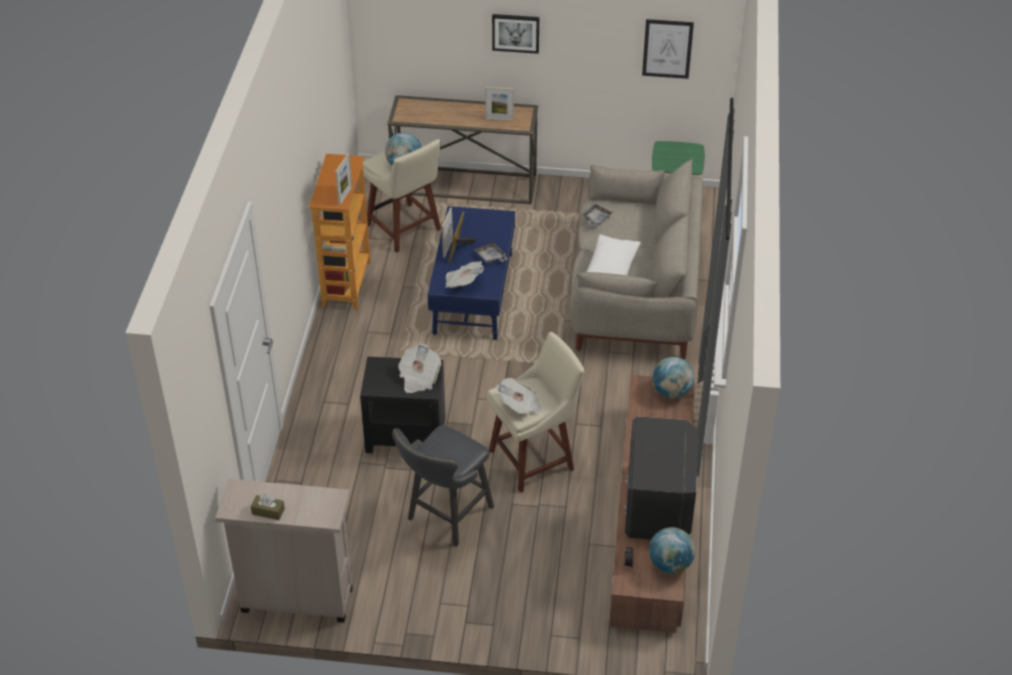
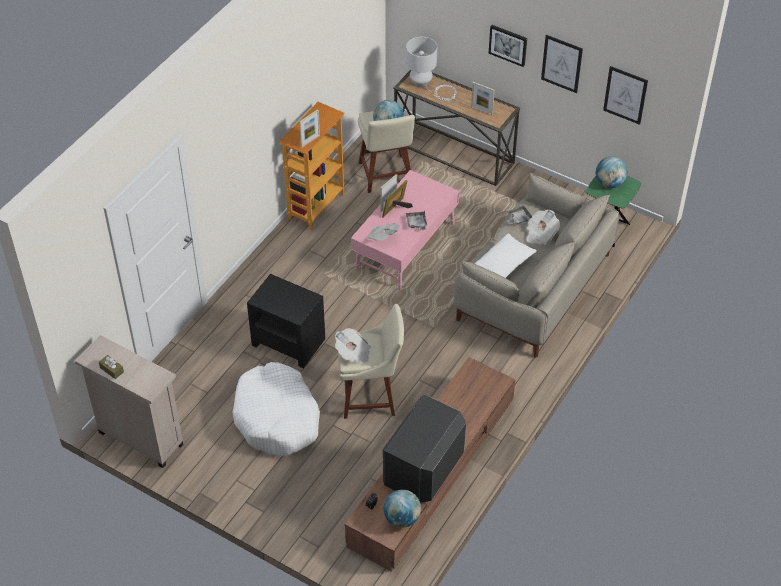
camera: 25 degrees right, 5 degrees up
(418, 378) = (296, 304): newspaper -> newspaper (540, 234)
(427, 111) = (430, 86): none -> grey table lamp
(444, 519) = (277, 418): grey stool -> white dog bed
(473, 294) = (405, 247): blue coffee table -> pink coffee table
(585, 35) = (561, 63): none -> picture
(671, 392) = (491, 382): globe -> globe (609, 183)

